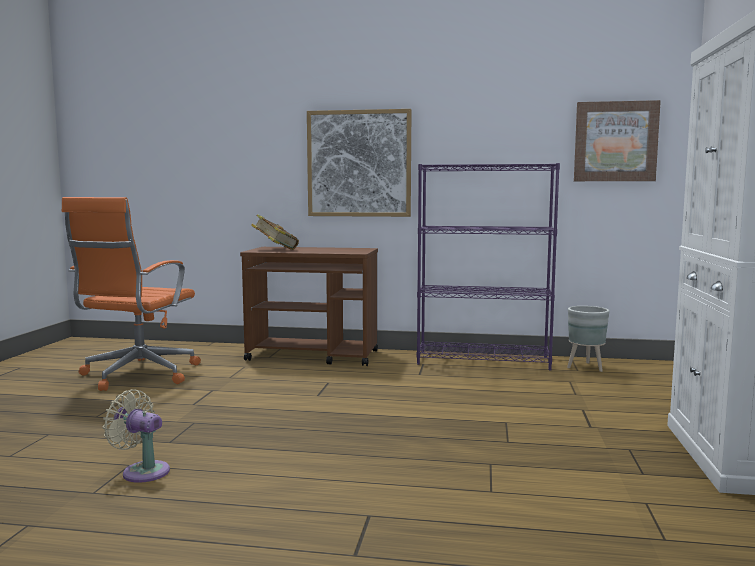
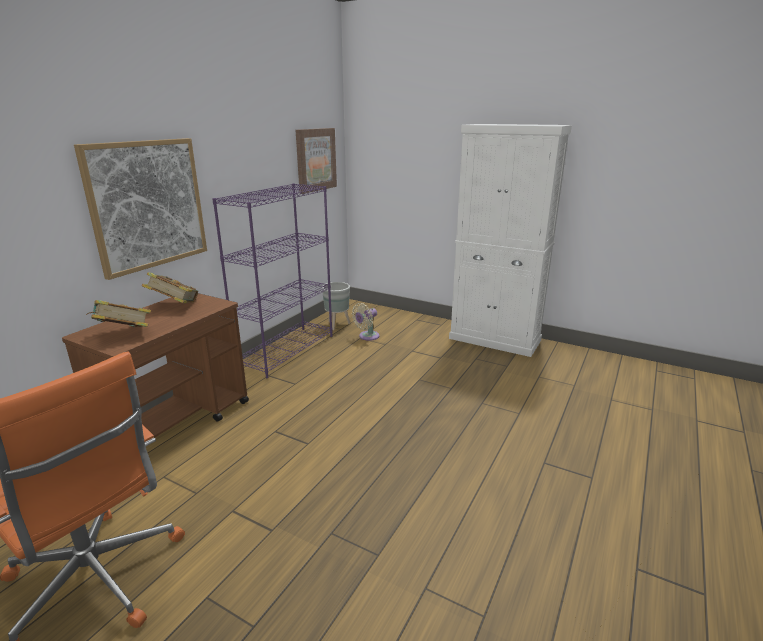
camera: 70 degrees left, 15 degrees up
(142, 471) = (444, 577): beige fan -> beige fan (367, 336)
(339, 249) = (174, 306): none -> book

